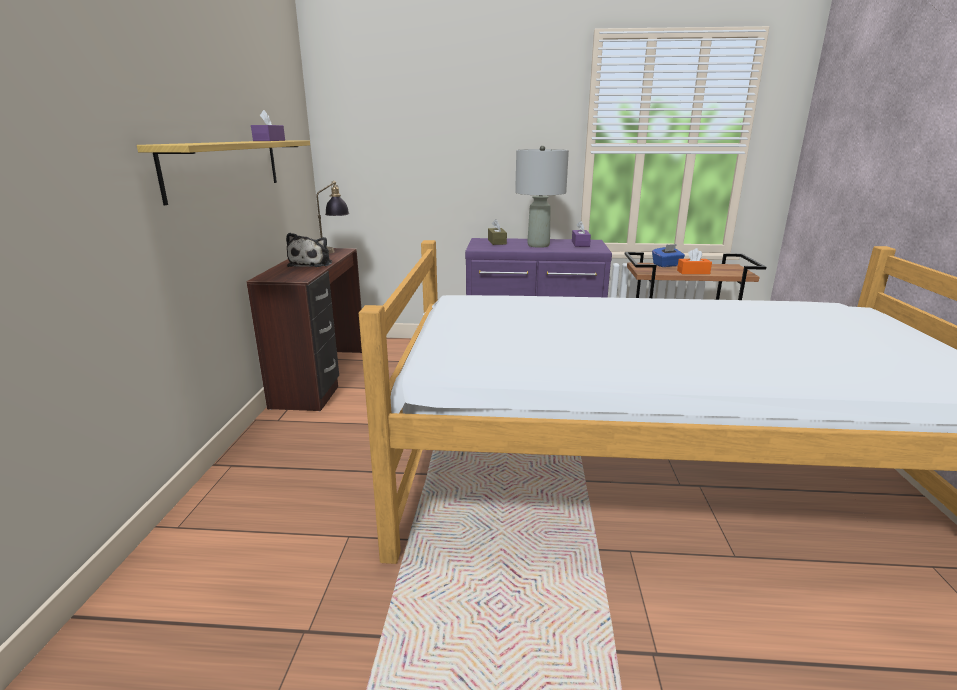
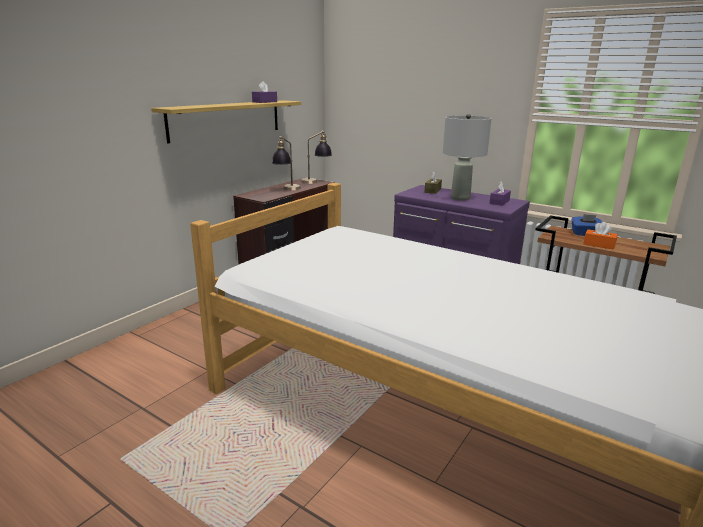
camera: 30 degrees right, 0 degrees up
(312, 264) = (287, 189): plush toy -> table lamp

